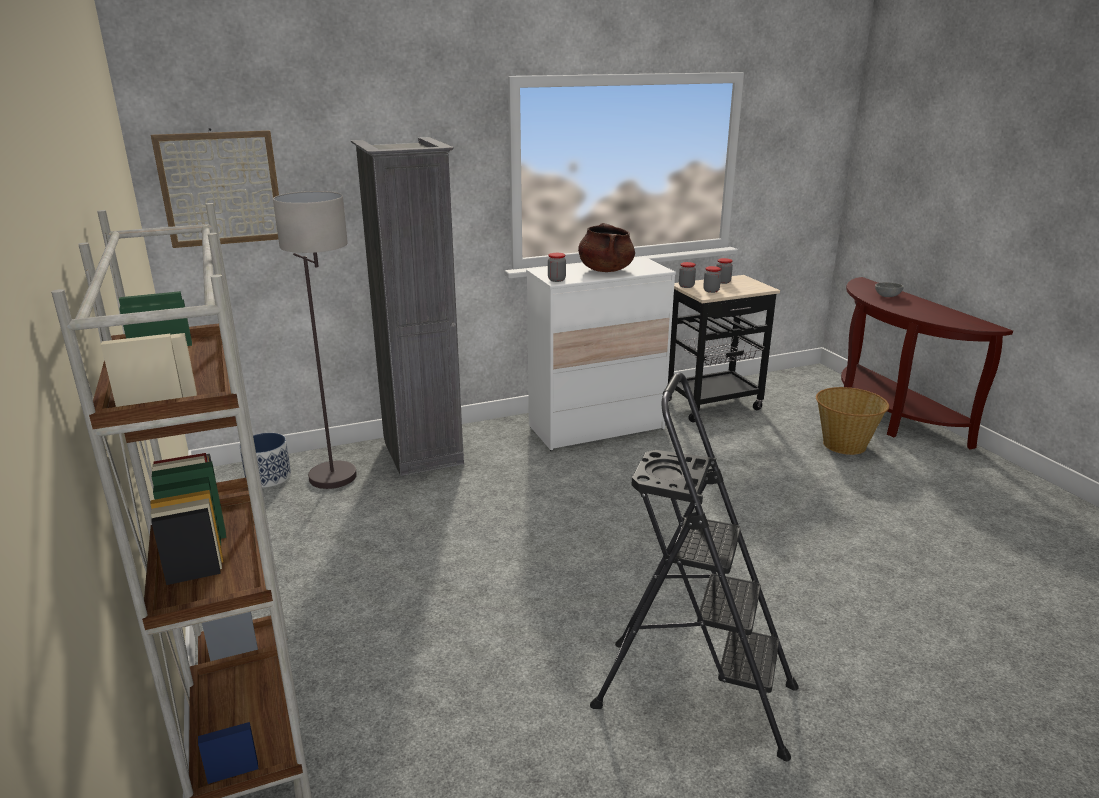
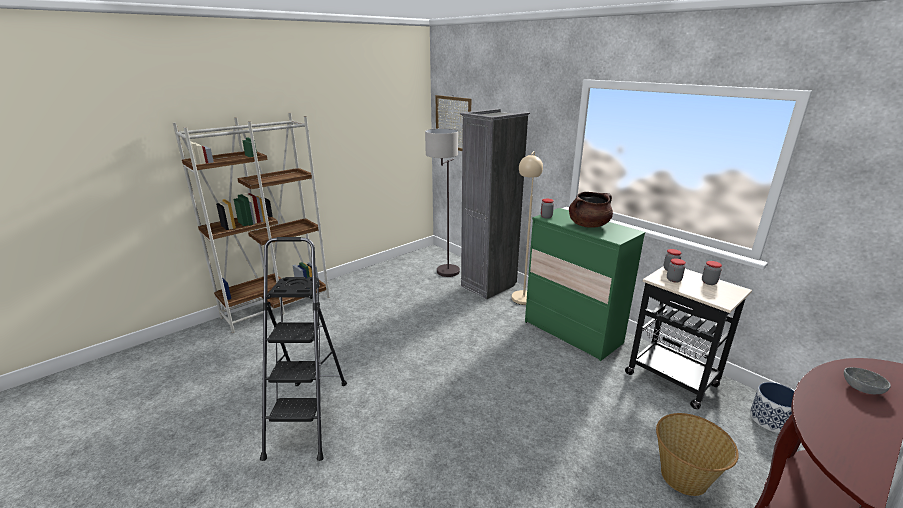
camera: 70 degrees right, 0 degrees up
(269, 477) = (437, 259): planter -> planter (770, 420)
(498, 439) = (522, 302): none -> beige floor lamp
(596, 428) = (572, 332): white dresser -> green dresser

